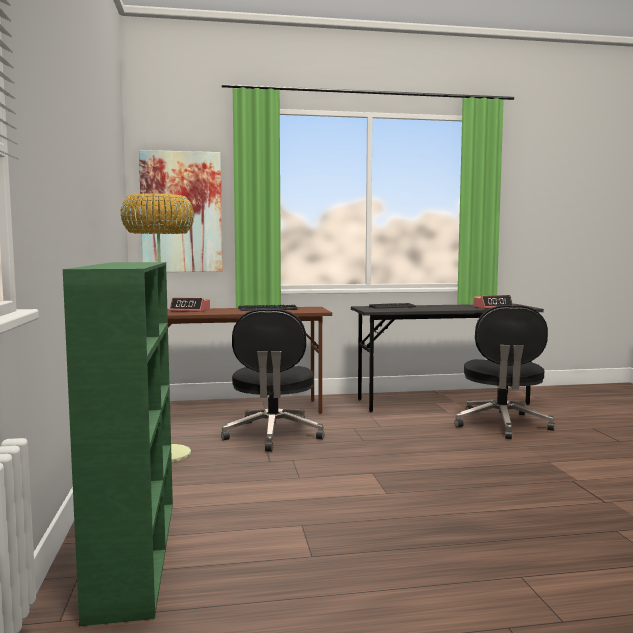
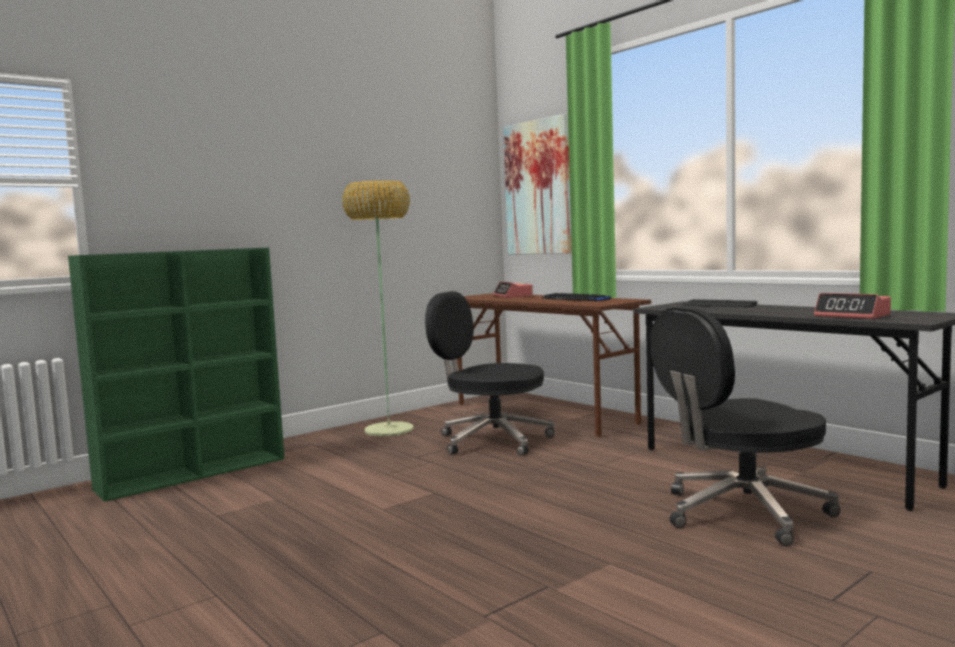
camera: 60 degrees right, 0 degrees up
(273, 435) = (491, 440): black office chair -> black office chair turned 60 degrees clockwise

